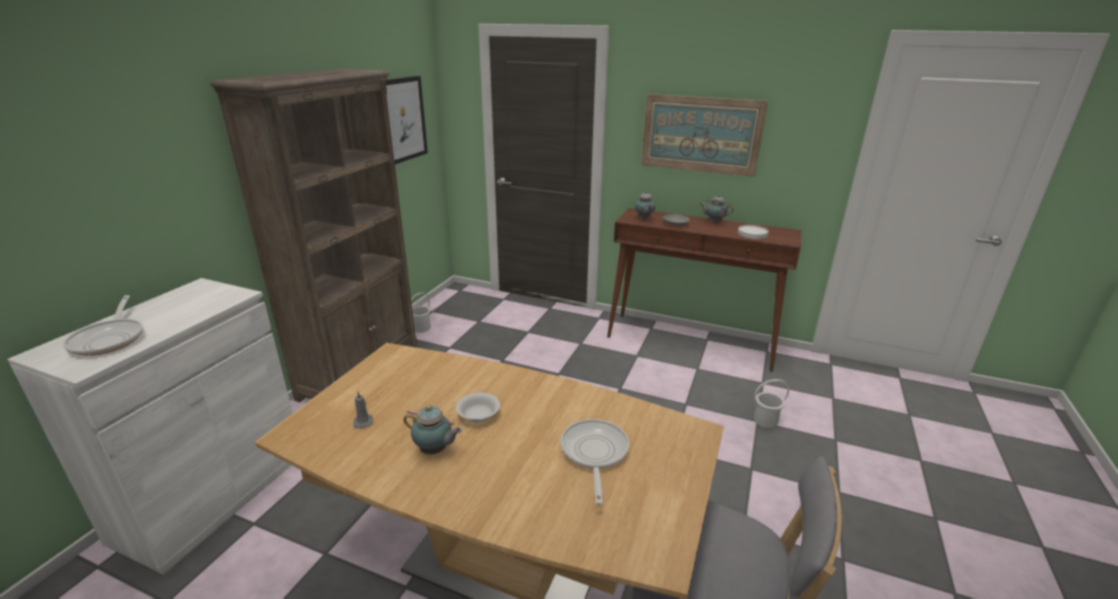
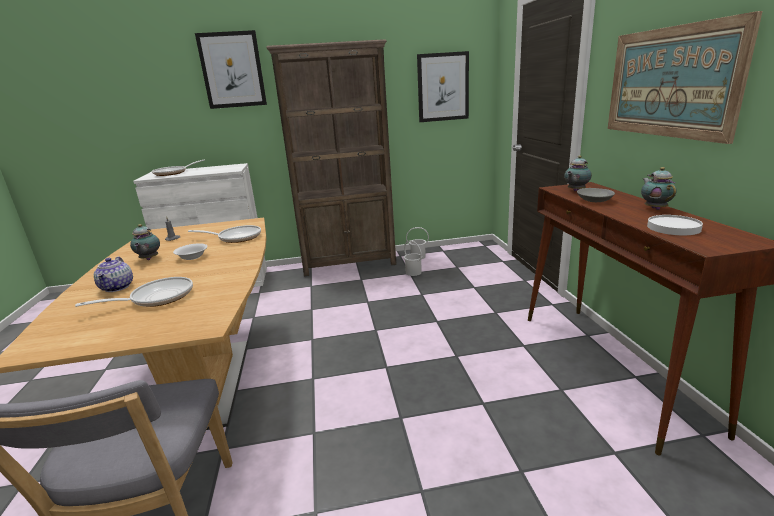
camera: 60 degrees right, 5 degrees down
(148, 120) = (232, 70): none -> picture
(446, 374) = (236, 237): none -> frying pan
(520, 483) = (118, 287): none -> teapot
(765, 420) = (532, 478): white bucket -> white bucket (413, 272)

